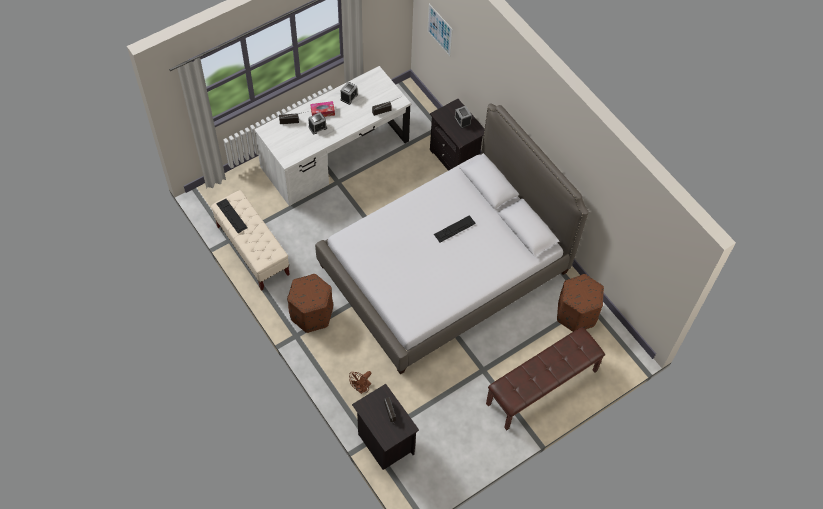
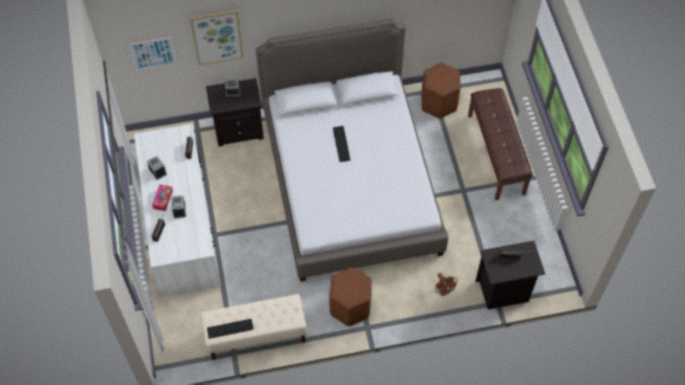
camera: 65 degrees left, 0 degrees up
(477, 65) = (217, 37): none -> picture

